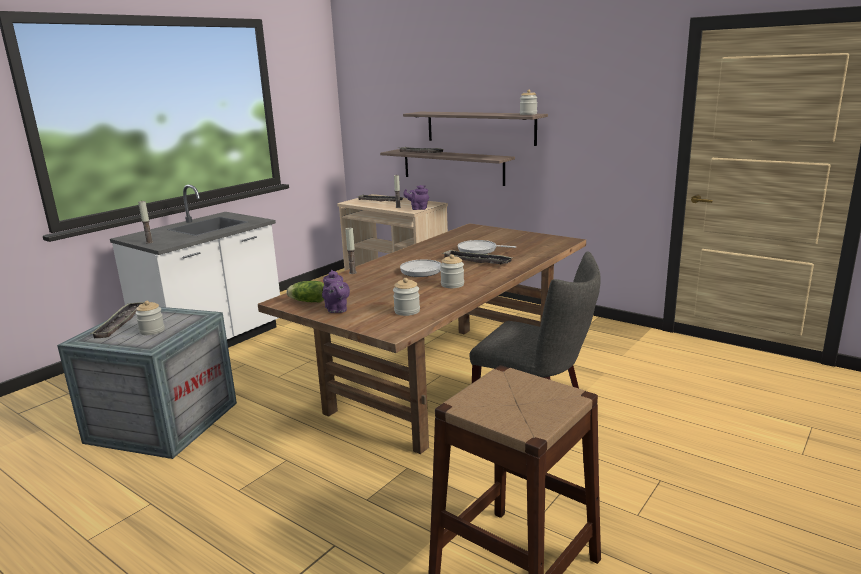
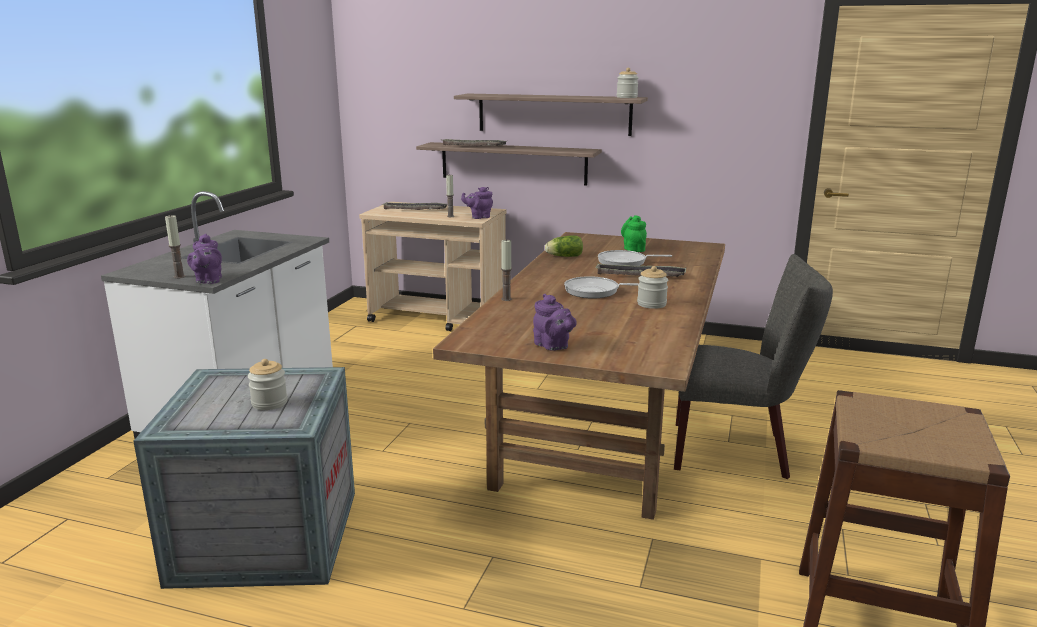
camera: 20 degrees left, 0 degrees up
(120, 323) = (202, 397): tray -> none
(161, 246) = (208, 281): none -> purple teapot
(306, 301) = (498, 339): lettuce -> lettuce (563, 256)
(407, 311) = (643, 340): jar -> none
(501, 240) = (633, 249): none -> green teapot

